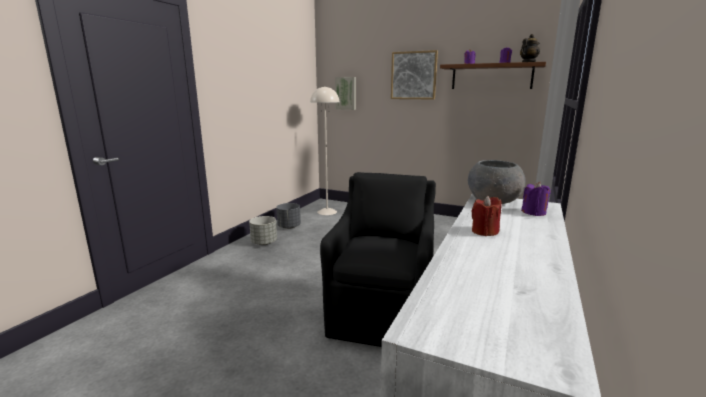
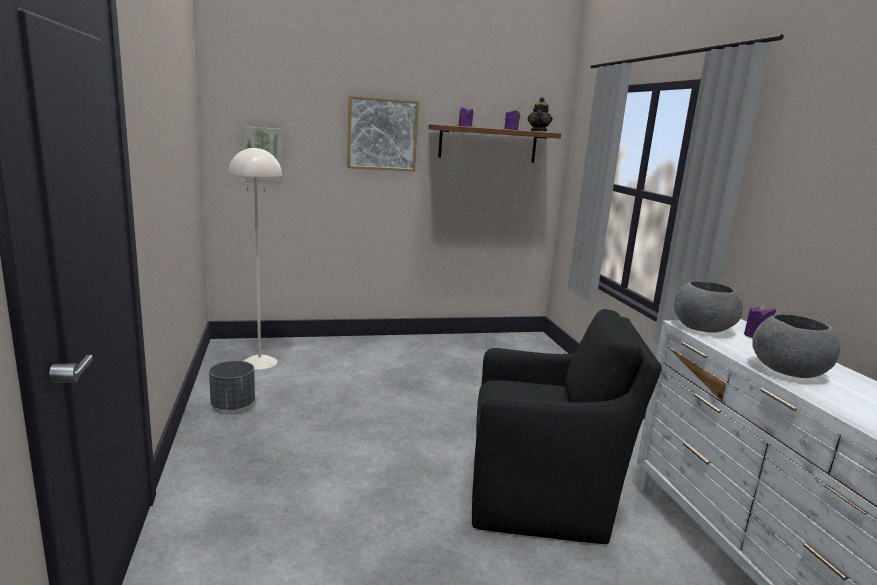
camera: 40 degrees left, 0 degrees up
(264, 243) = (231, 447): grey planter -> none
(381, 314) = (542, 499): black armchair -> black armchair turned 120 degrees clockwise
(484, 232) = (786, 371): red candle -> grey bowl

